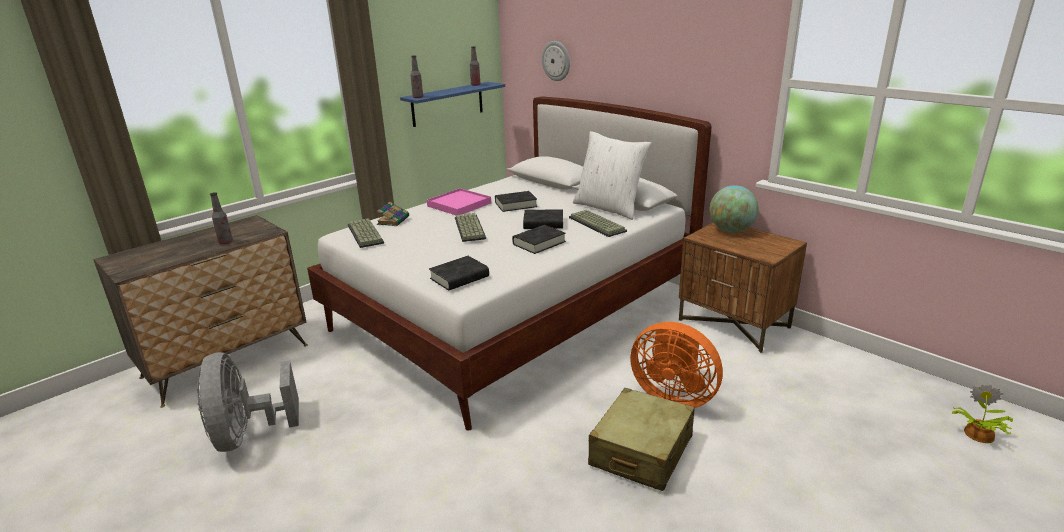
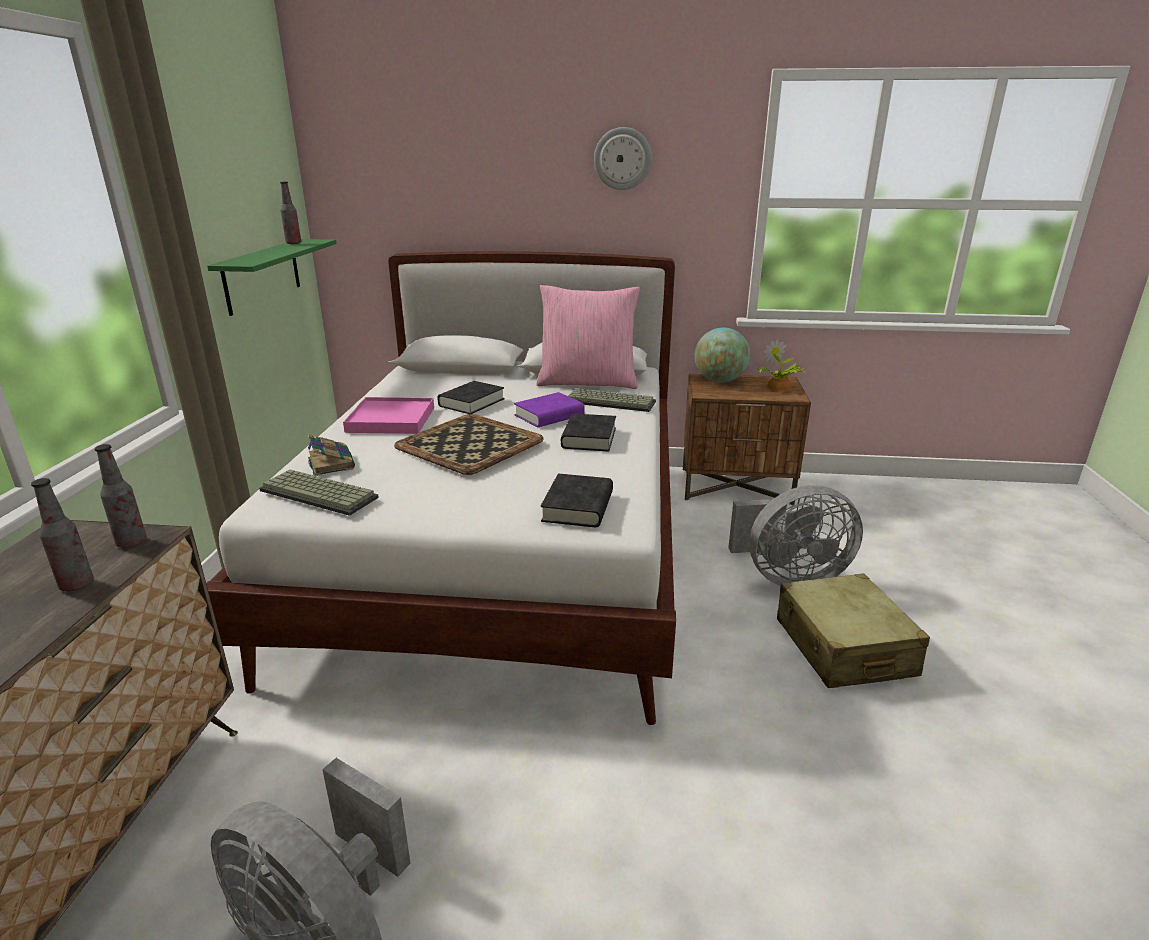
camera: 40 degrees left, 0 degrees up
(418, 97) = (245, 263): bottle -> bottle (132, 542)
(447, 104) = (262, 275): blue shelf -> green shelf
(468, 228) = (468, 444): keyboard -> tray
(543, 223) = (549, 415): black book -> purple book
(556, 61) = (419, 200): wall clock -> wall clock (622, 159)
(609, 208) = (587, 382): white pillow -> pink pillow
(673, 396) = (788, 577): orange fan -> grey fan
(978, 434) = (1007, 512): potted plant -> potted plant (778, 388)

